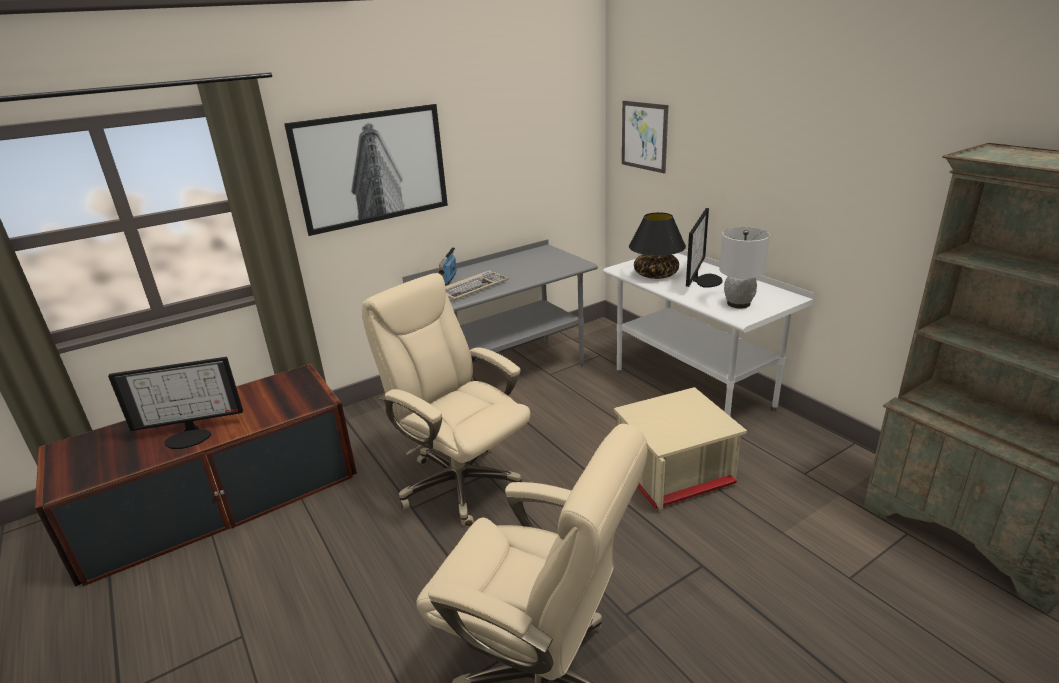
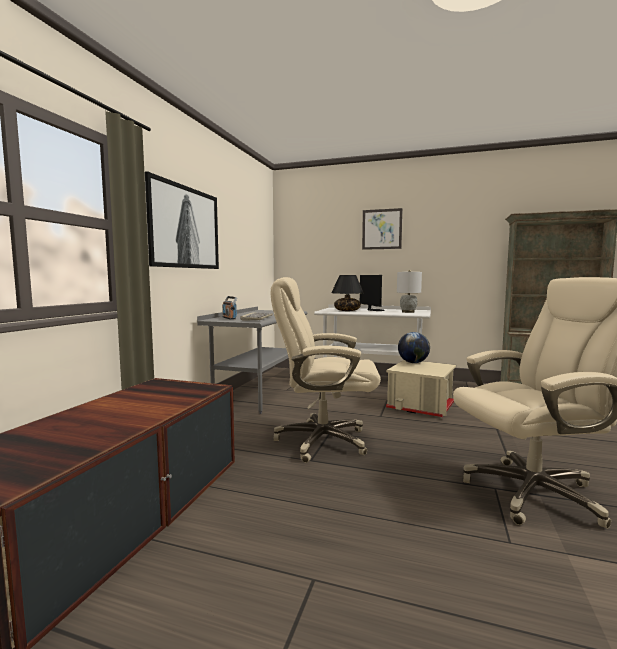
camera: 40 degrees left, 20 degrees down
(189, 436) = (117, 423): monitor -> none
(644, 136) = (306, 245): picture -> picture (382, 229)
(687, 401) = (413, 362): none -> globe

